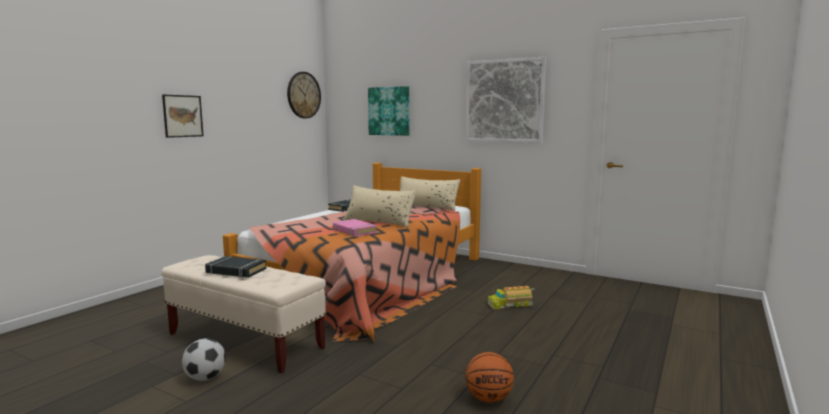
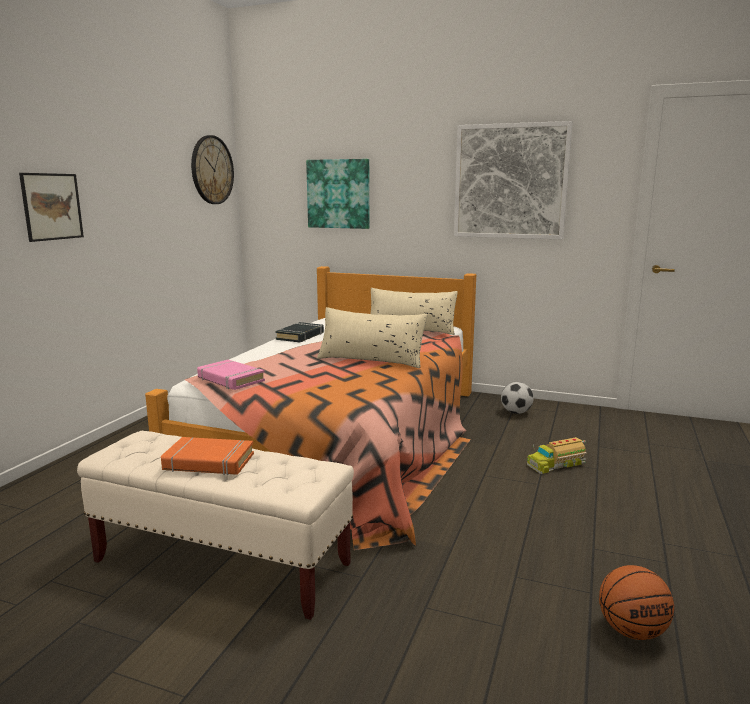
camera: 10 degrees left, 5 degrees up
(205, 378) = (193, 643): football -> football (516, 412)
(236, 271) = (208, 462): black book -> orange book
(354, 231) = (350, 379): pink book -> pink book (230, 379)

